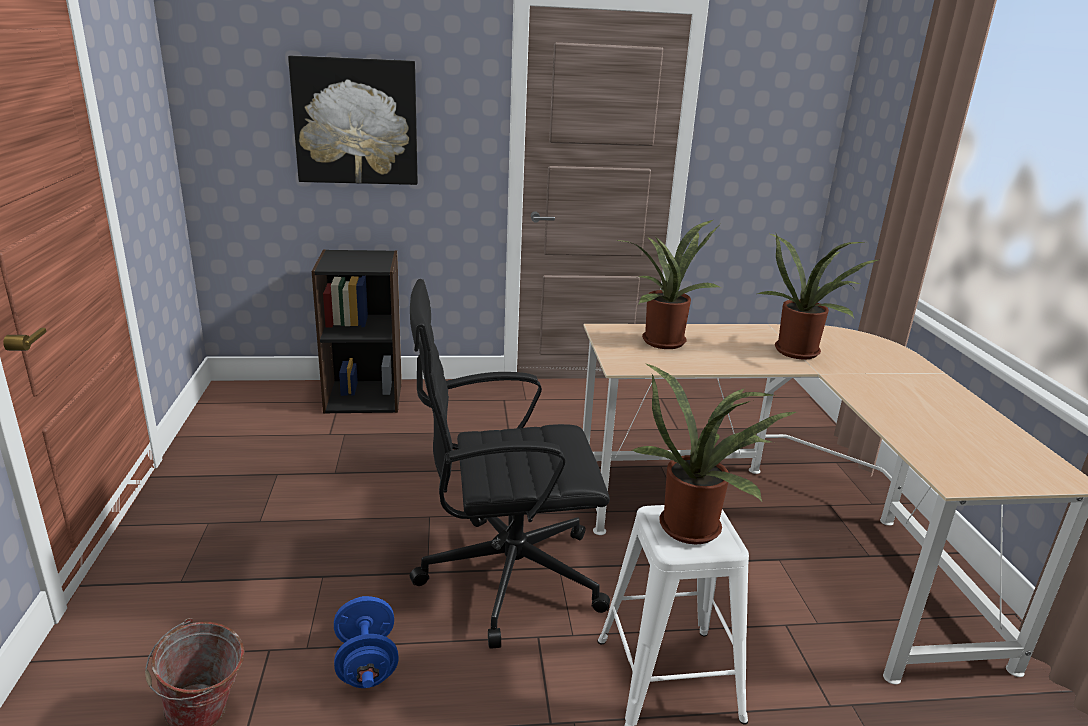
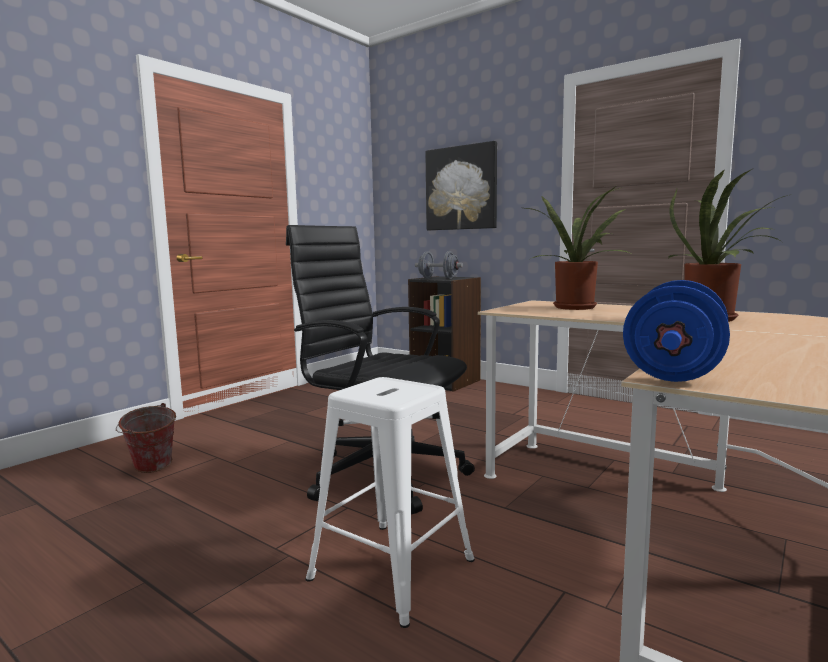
camera: 45 degrees right, 15 degrees down
(352, 263) = (438, 278): none -> grey dumbbell
(366, 663) = (243, 479): blue dumbbell -> blue dumbbell (674, 371)
(694, 526) = (394, 389): potted plant -> none

